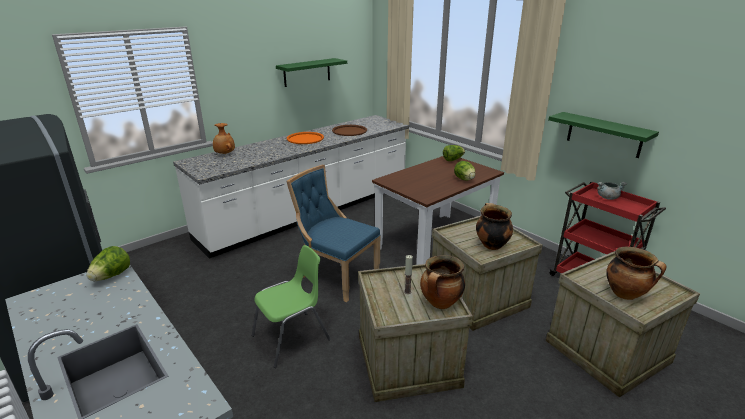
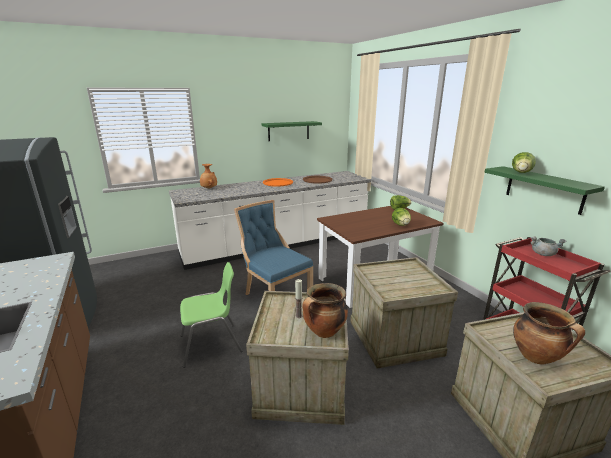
camera: 15 degrees right, 5 degrees down
(111, 276) = (51, 262): lettuce -> lettuce (521, 173)
(491, 244) = (404, 285): cooking pot -> none

